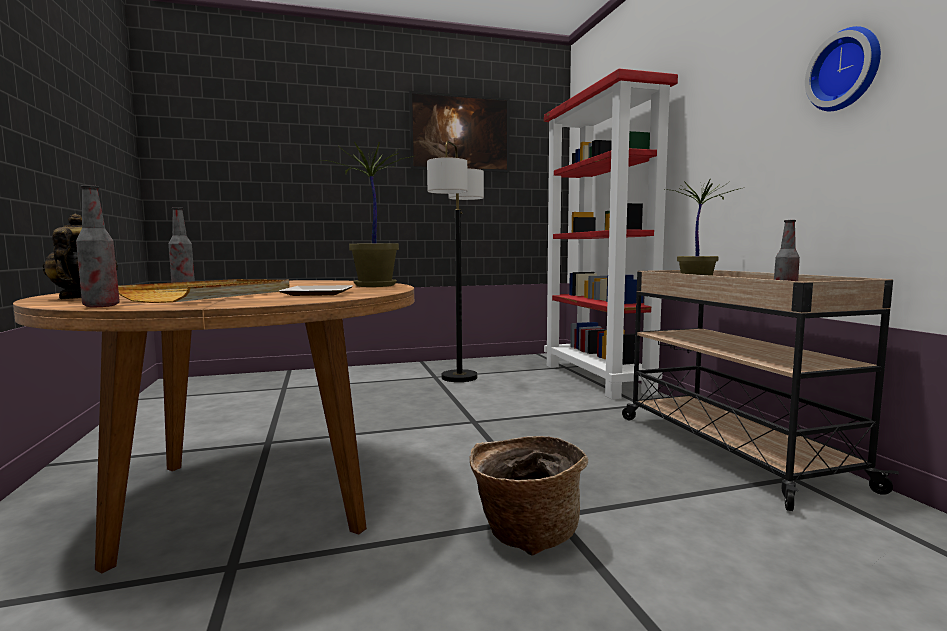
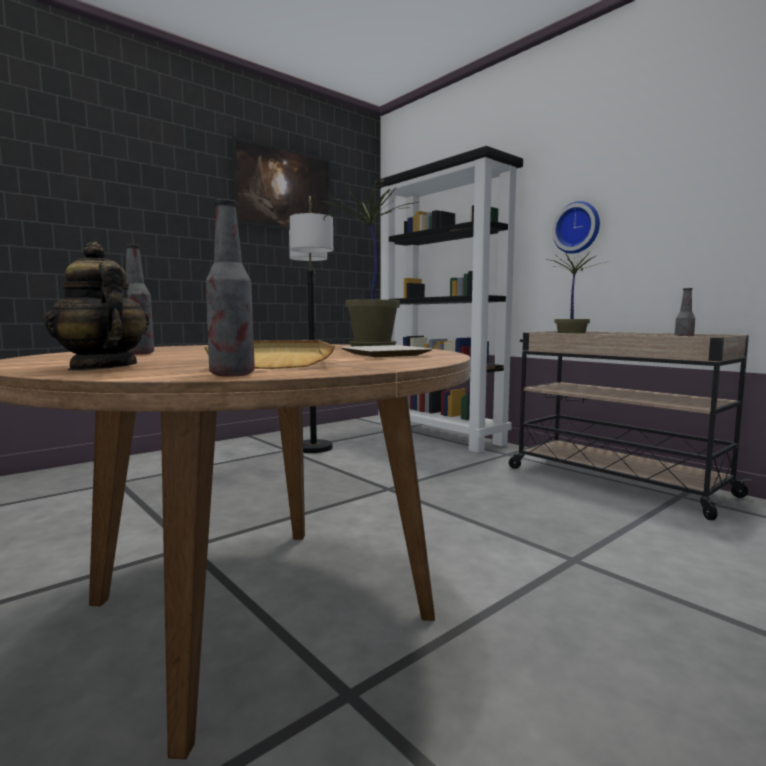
camera: 25 degrees left, 0 degrees up
(525, 533) = (574, 581): basket -> none
(597, 379) = (441, 436): red bookcase -> black bookcase
(846, 70) = (695, 173): wall clock -> wall clock (577, 228)

